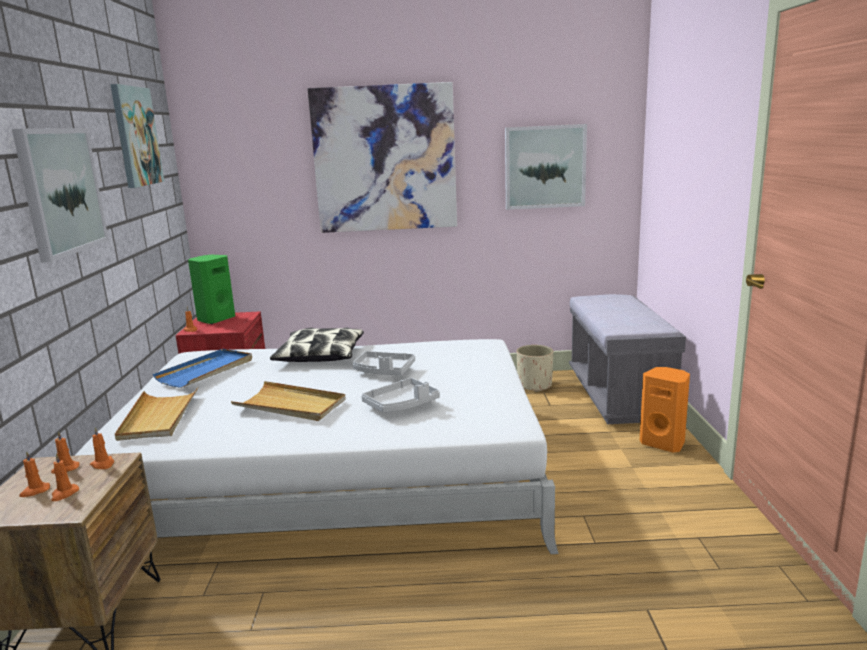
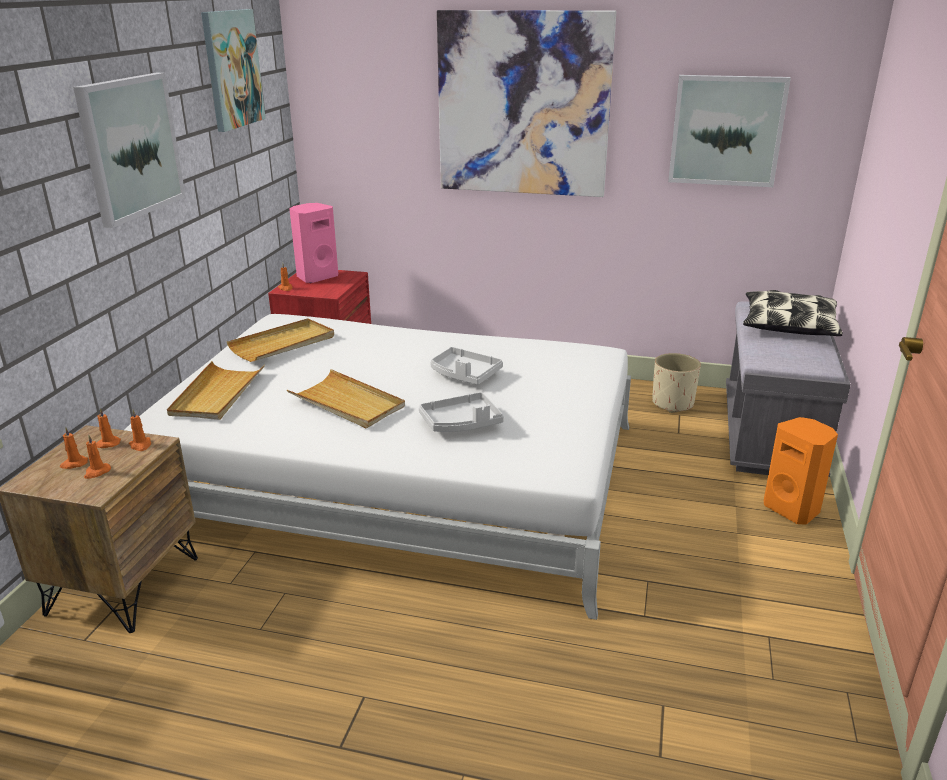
camera: 15 degrees right, 10 degrees up
(206, 371) = (283, 344): blue tray -> beige tray
(215, 319) = (316, 277): green speaker -> pink speaker
(320, 356) = (408, 342): pillow -> pillow (788, 326)

